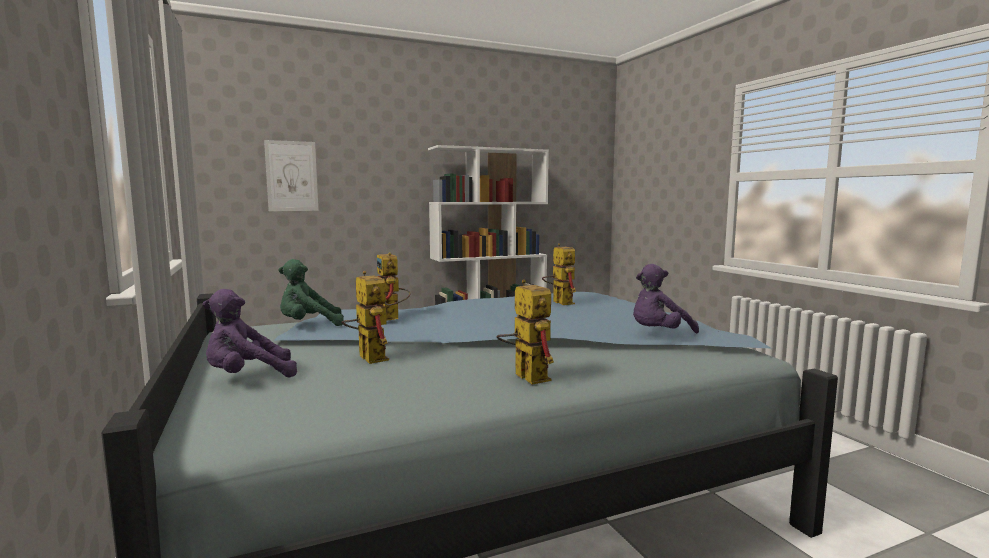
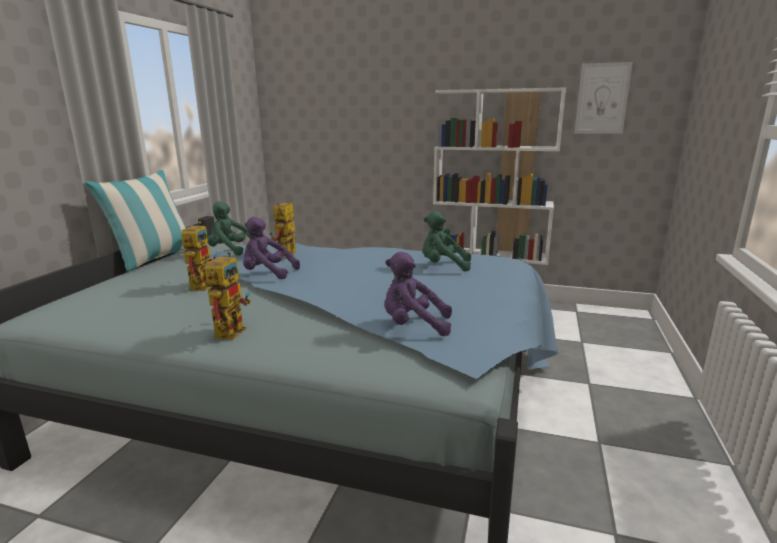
camera: 40 degrees right, 10 degrees up
(201, 353) = (155, 259): none -> pillow
(248, 377) = (127, 282): purple plush toy -> purple plush toy (267, 273)
(291, 176) = (329, 121): picture -> picture (602, 99)
(559, 302) = (443, 266): toy robot -> green plush toy

